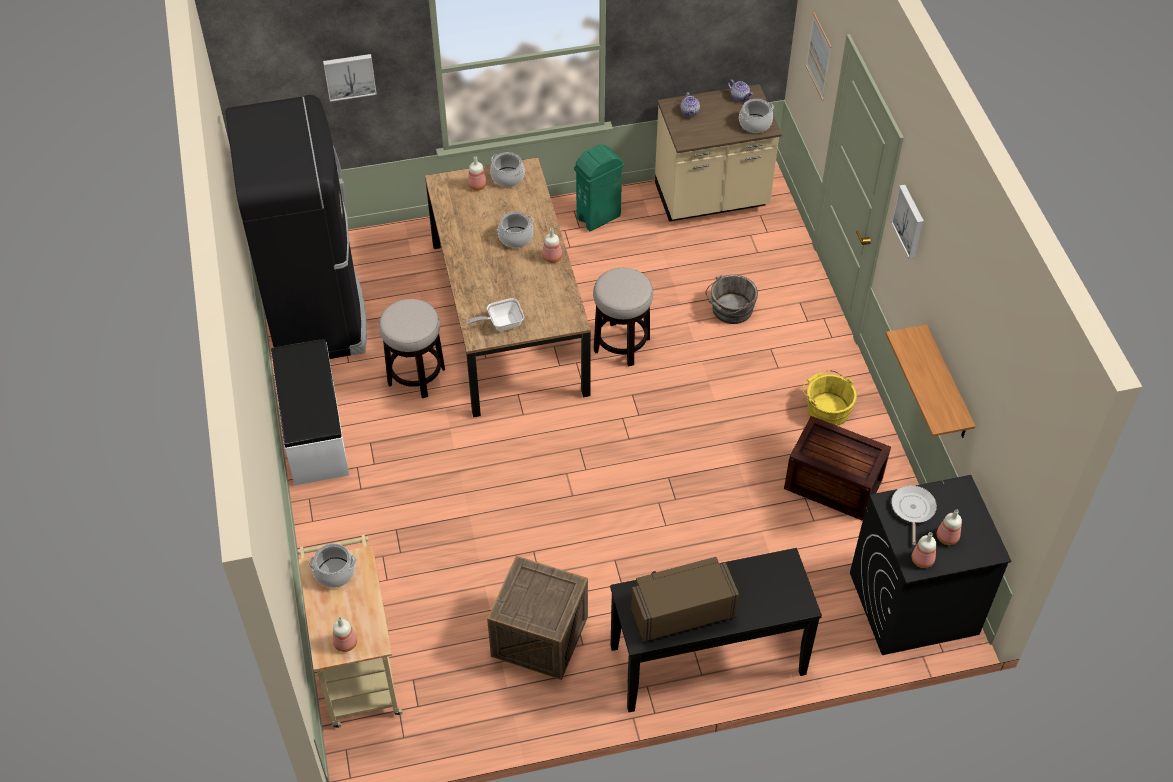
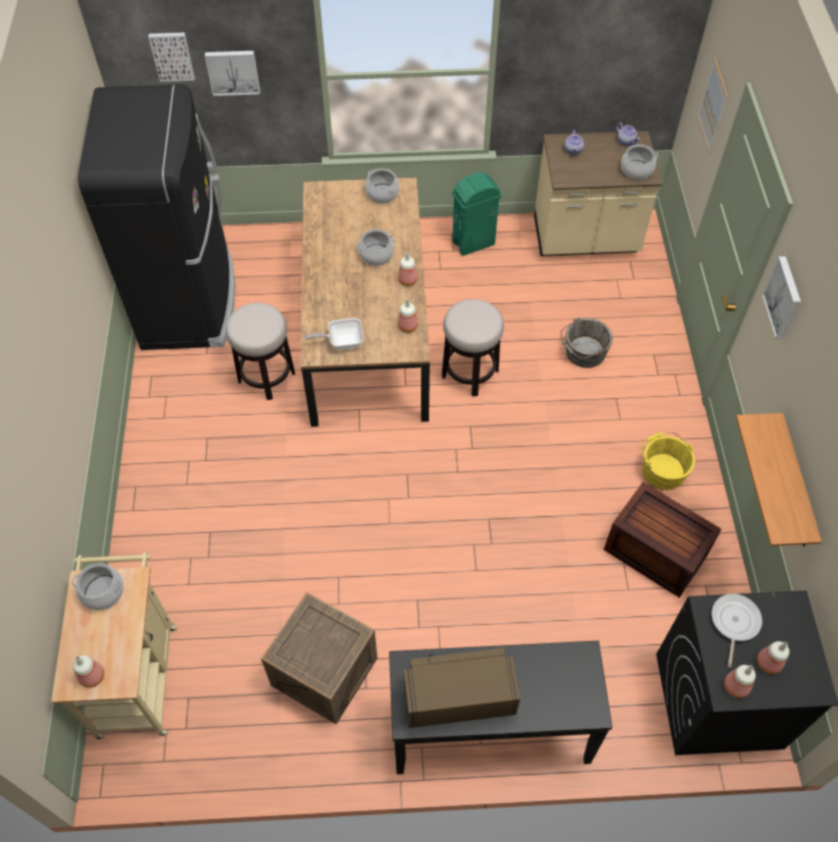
camera: 10 degrees right, 5 degrees up
(290, 68) = (172, 55): none -> picture
(313, 432) = (156, 418): white bench -> none
(476, 185) = (350, 198): bottle -> bottle (407, 326)

